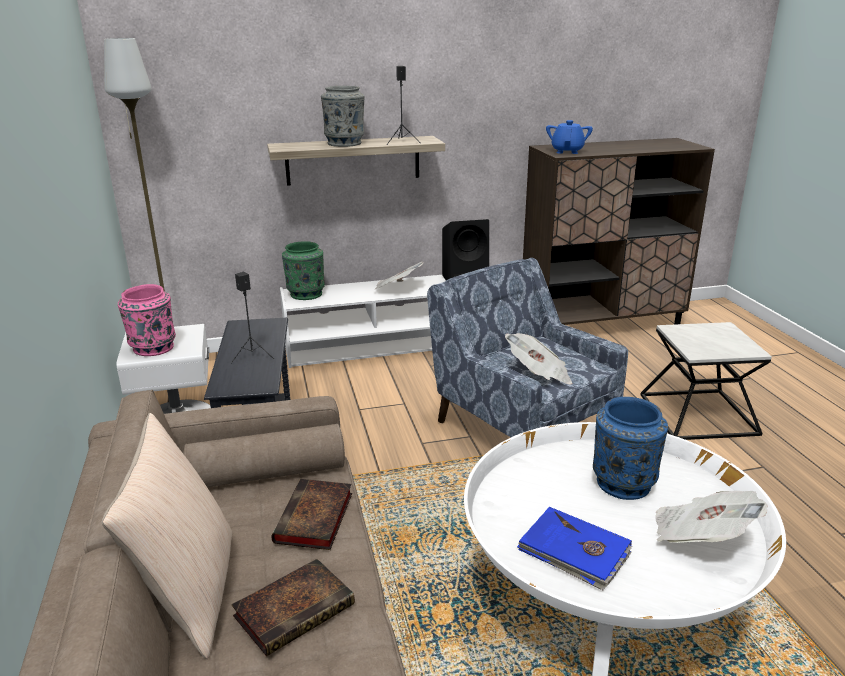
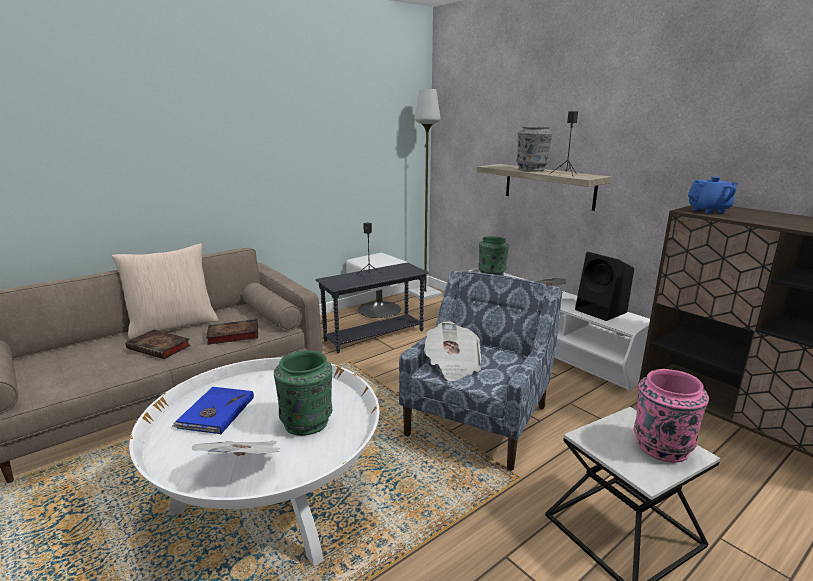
camera: 65 degrees right, 5 degrees down
(153, 348) = (367, 261): pink vase -> pink vase (661, 447)
(623, 482) = (307, 422): blue vase -> green vase

